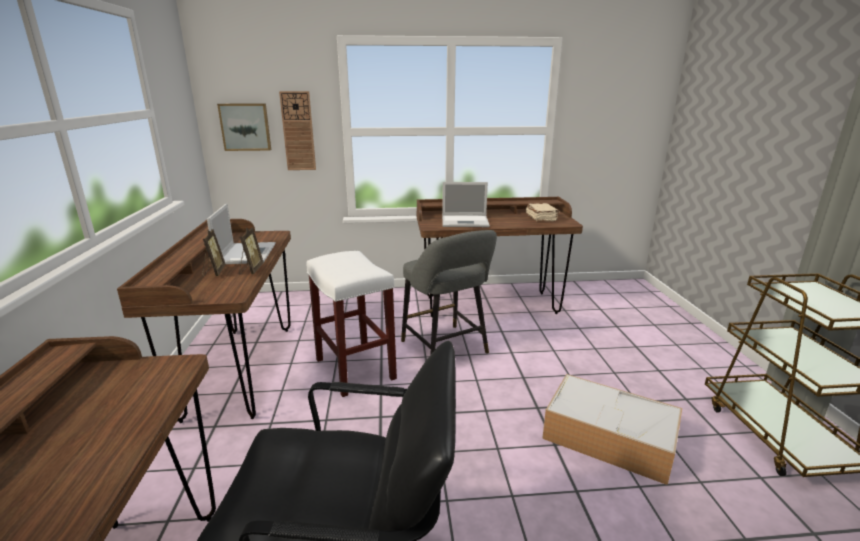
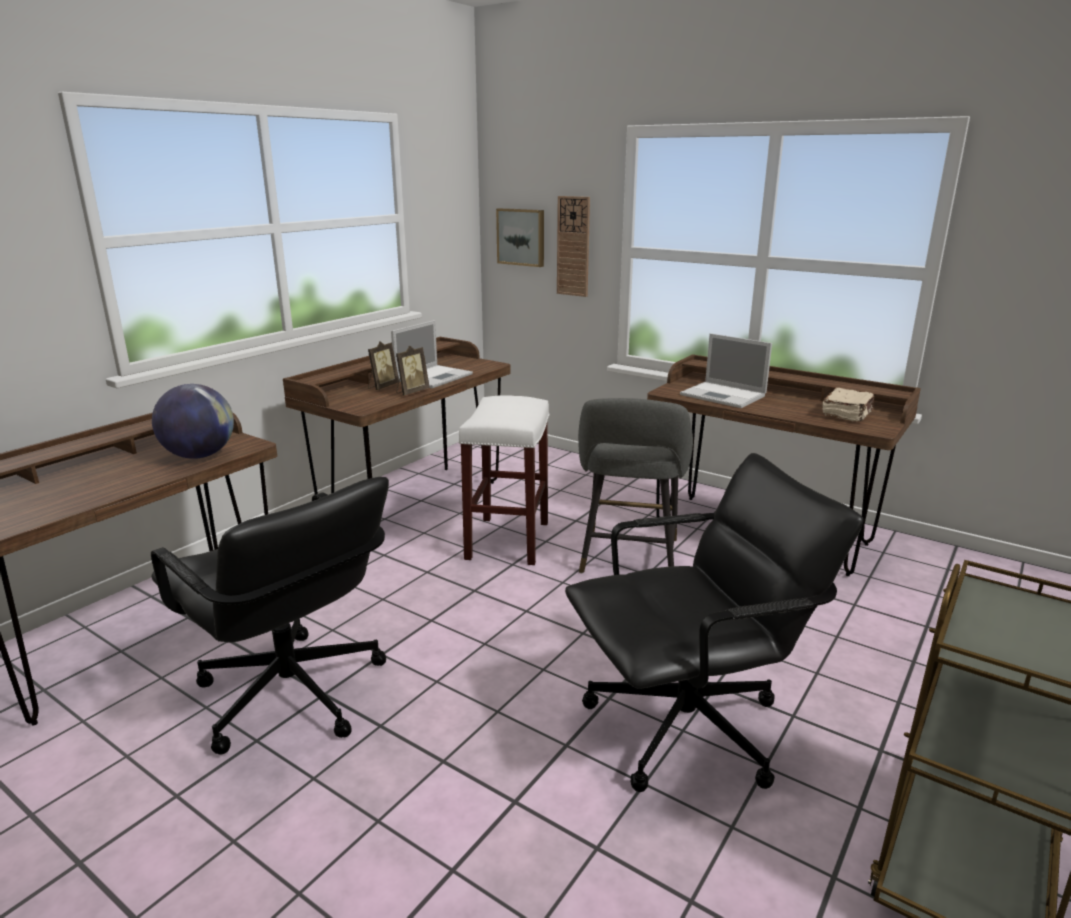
camera: 40 degrees right, 0 degrees up
(135, 399) = (199, 455): none -> globe
(611, 438) = (688, 728): storage box -> black office chair

